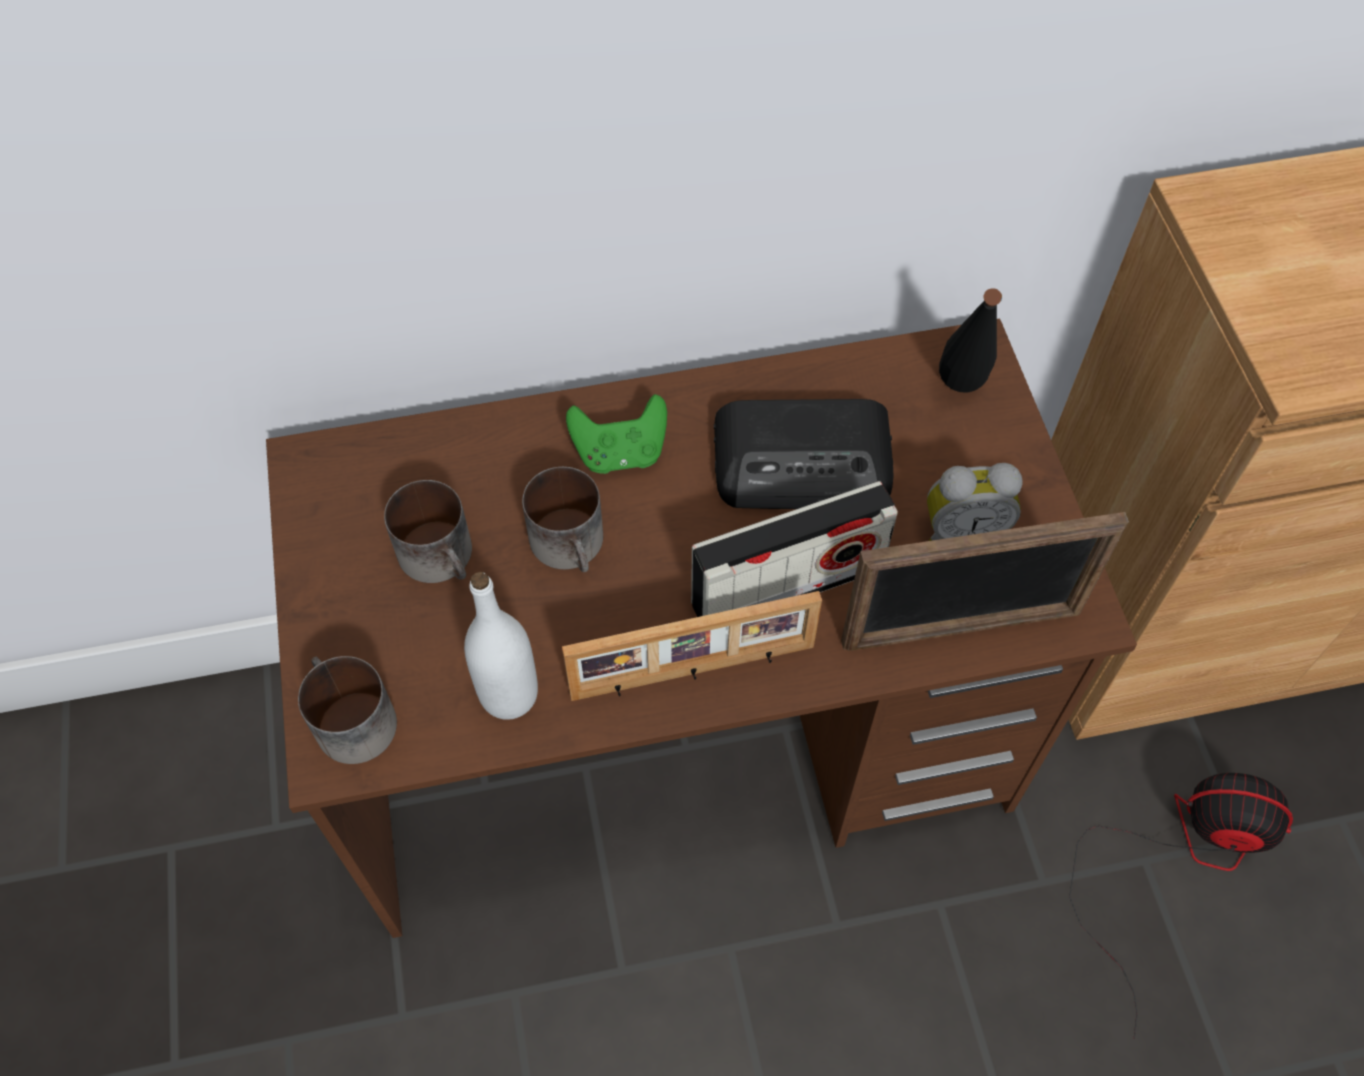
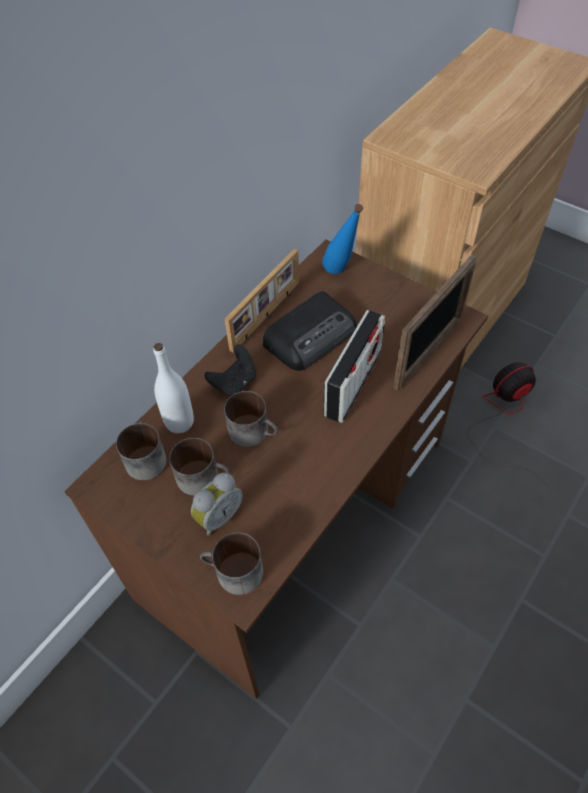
camera: 40 degrees left, 5 degrees down
(398, 469) = (144, 457): none -> mug
(509, 695) = (291, 507): white bottle -> white bottle (179, 422)
(620, 453) = (235, 382): green game controller -> black game controller
(693, 673) = (353, 441): picture frame -> picture frame (267, 316)
(958, 397) = (341, 275): black bottle -> blue bottle
(962, 529) = (392, 318): alarm clock -> alarm clock (218, 516)

